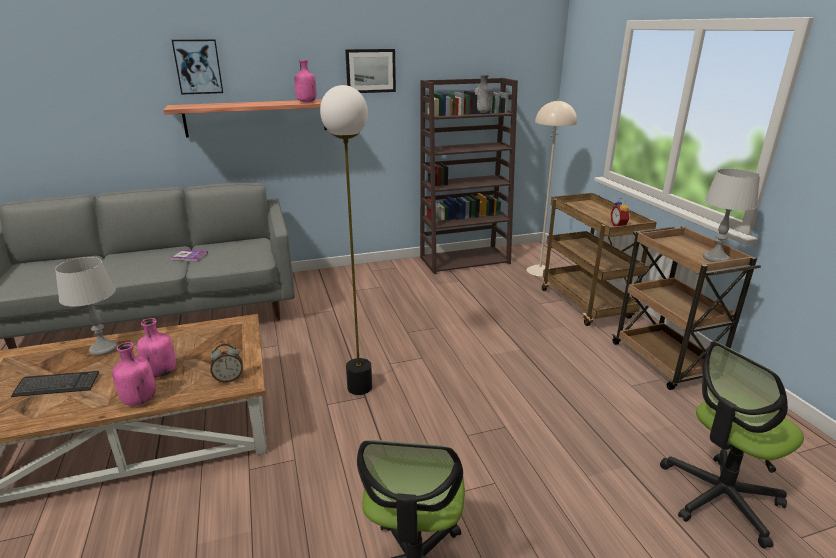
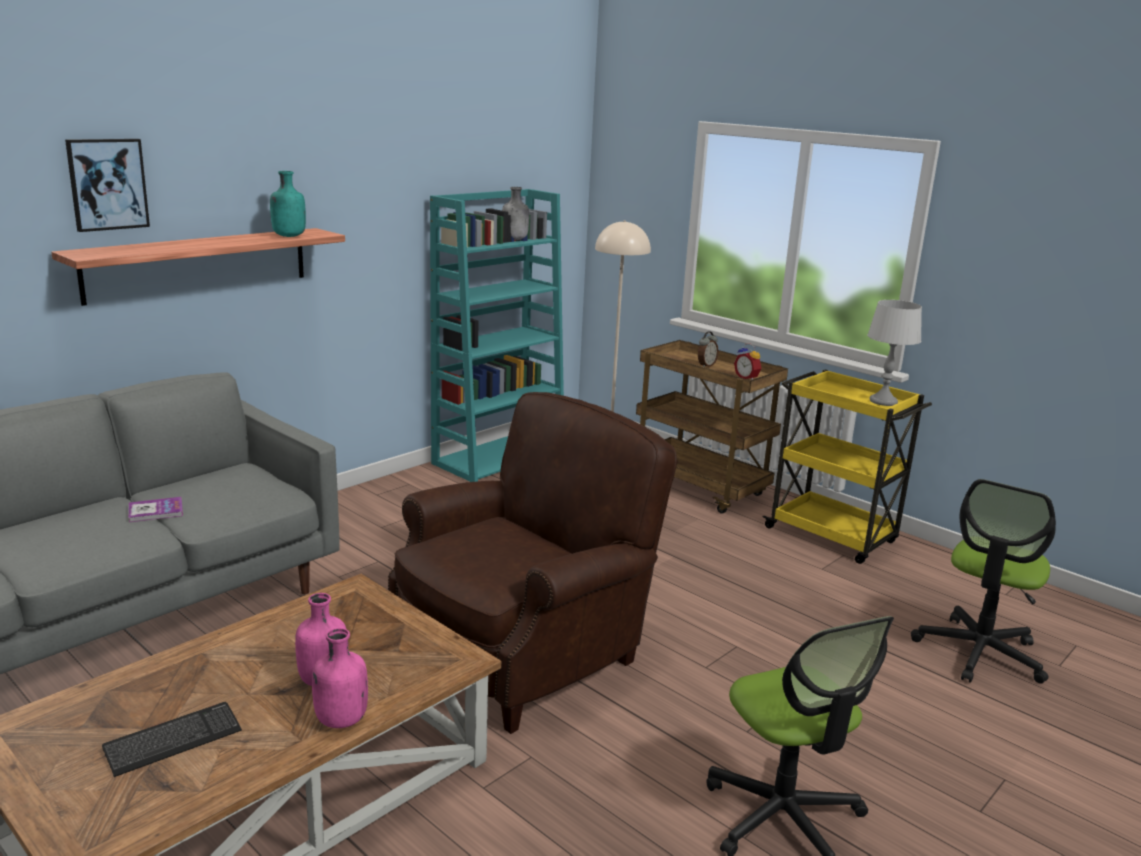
camera: 30 degrees left, 5 degrees down
(104, 348) = (175, 675): grey table lamp -> none
(229, 379) = (435, 661): alarm clock -> alarm clock (706, 365)
(306, 102) = (288, 236): pink bottle -> turquoise bottle
(360, 387) = (525, 650): floor lamp -> brown armchair
(370, 71) = (363, 184): picture -> none
(465, 260) = (499, 457): brown bookcase -> turquoise bookcase
(665, 362) = (833, 536): brown cart -> yellow cart

